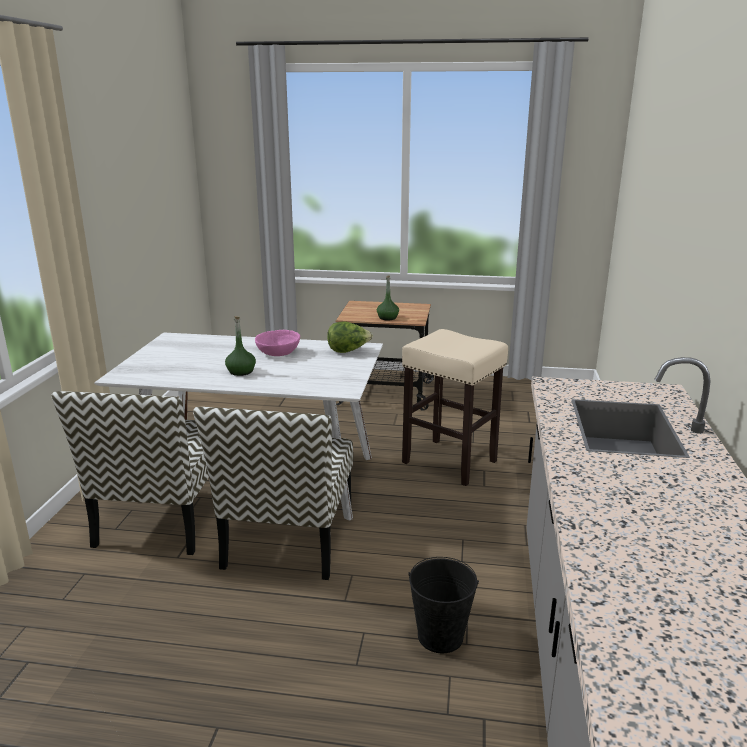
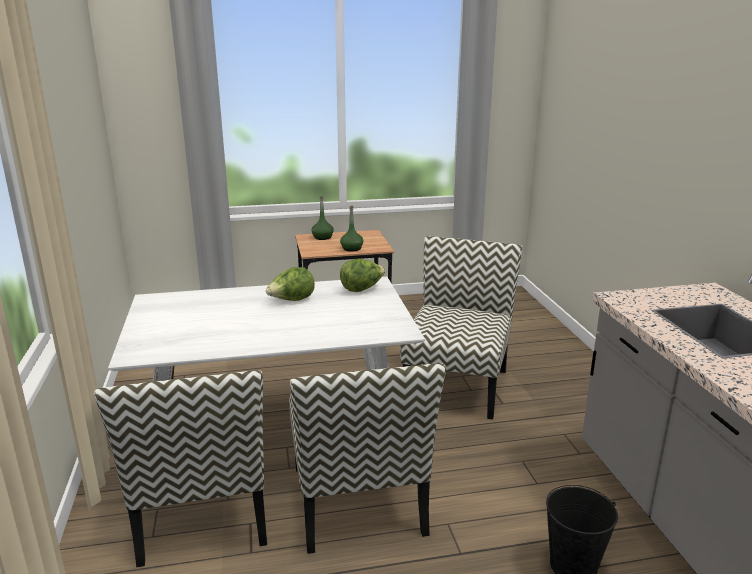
camera: 20 degrees left, 0 degrees up
(241, 371) = (272, 328): green bottle -> green bottle (322, 237)
(278, 353) = (292, 301): pink bowl -> lettuce
(450, 462) = (456, 385): beige stool -> chair

